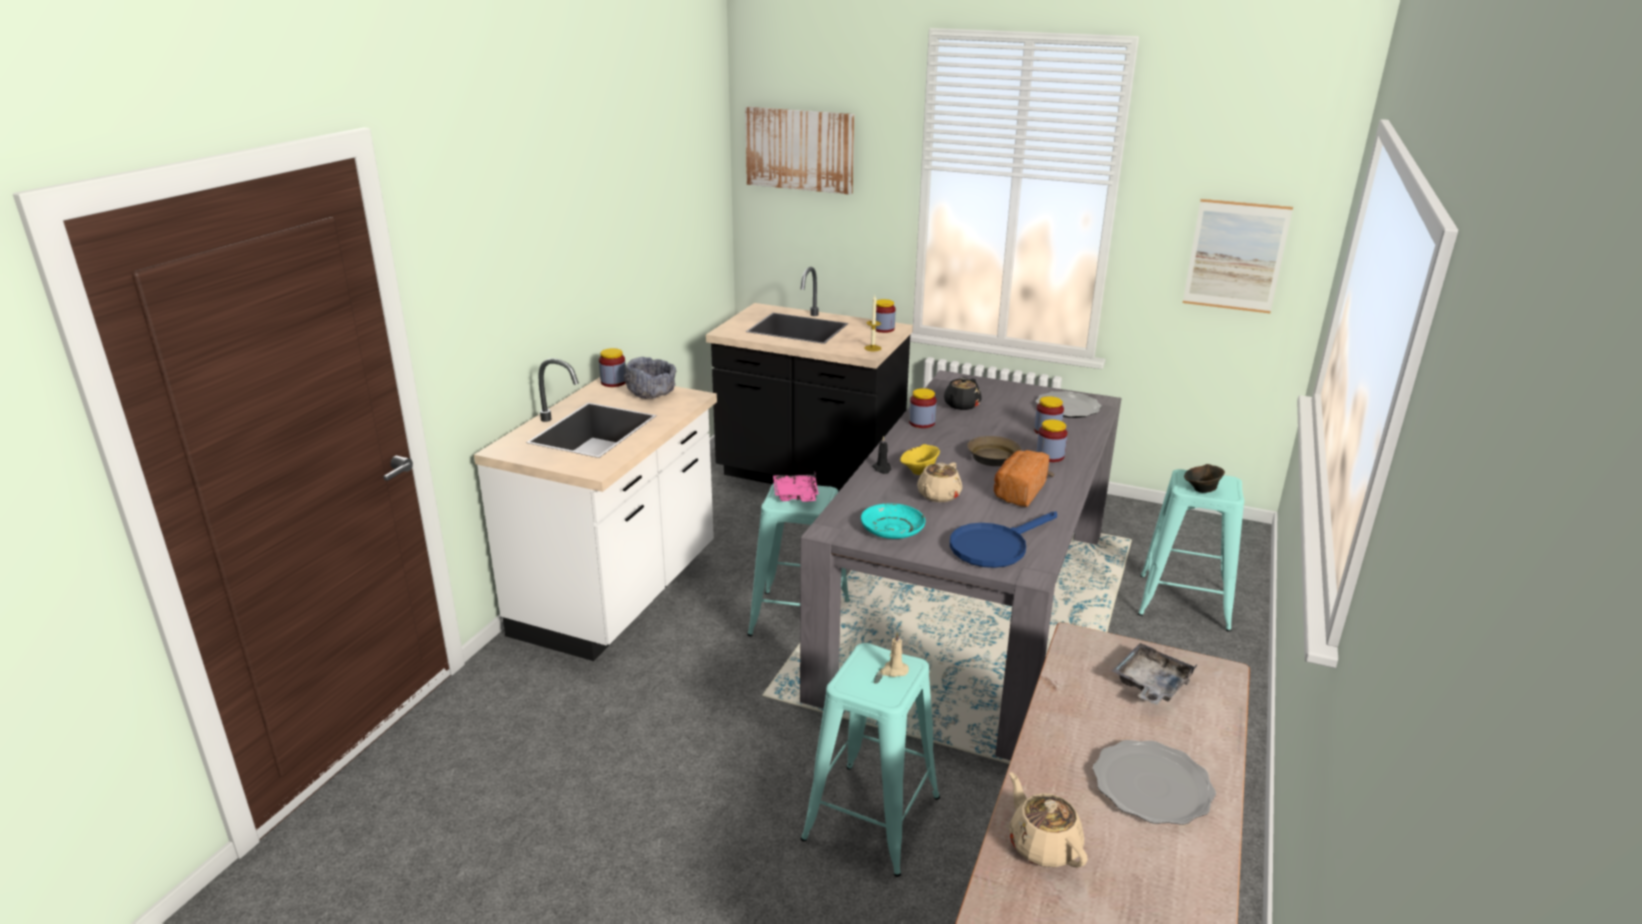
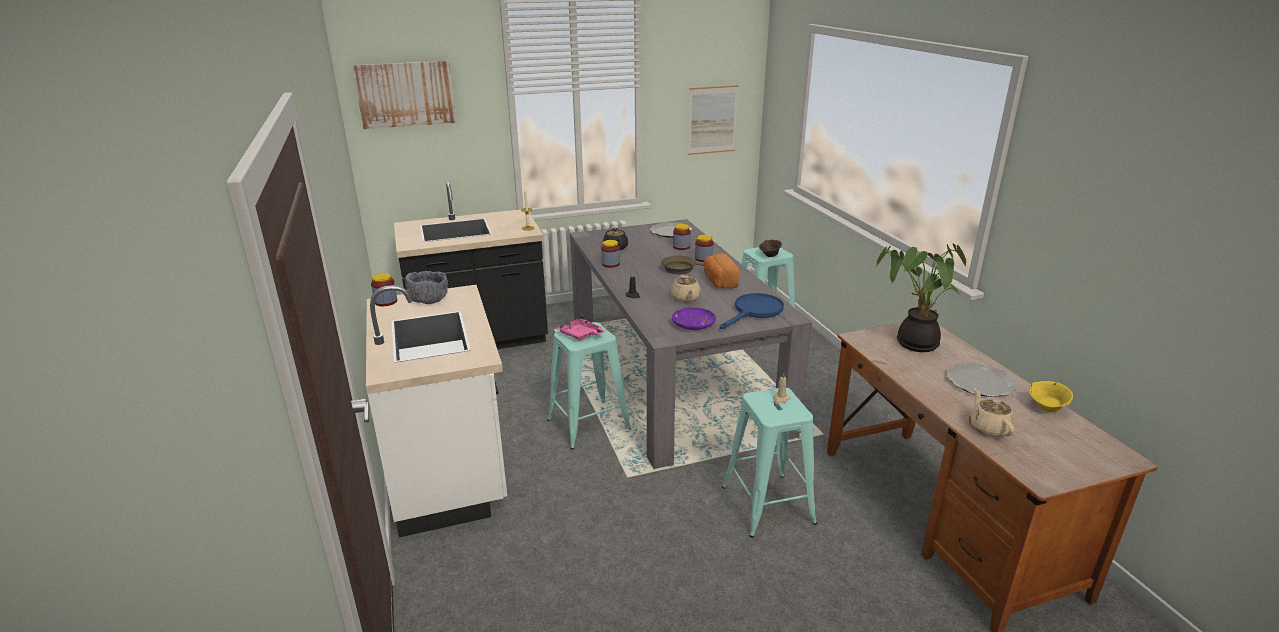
camera: 40 degrees left, 0 degrees up
(883, 329) = (514, 215): jar -> none
(892, 529) = (693, 324): turquoise plate -> purple plate
(919, 472) = (655, 290): yellow bowl -> yellow bowl (1047, 408)
(995, 546) = (754, 311): blue frying pan -> blue frying pan turned 150 degrees counterclockwise
(1043, 845) = (988, 428): beige teapot -> beige teapot turned 60 degrees clockwise
(1150, 684) = (913, 343): grey tray -> potted plant

